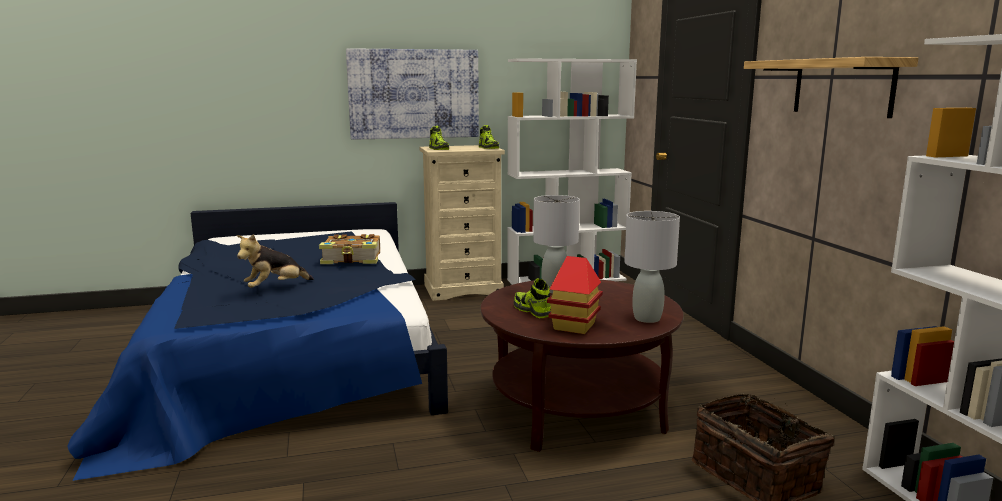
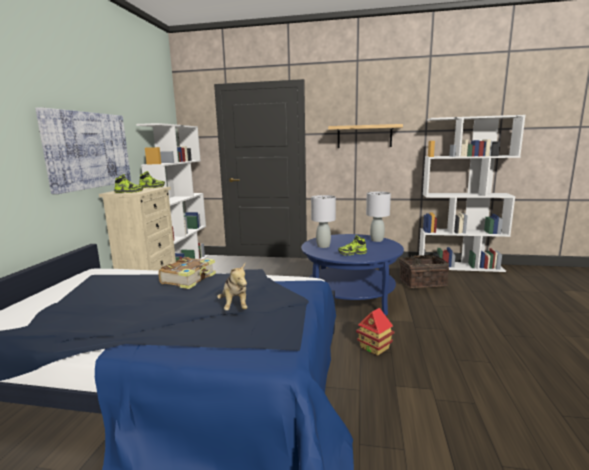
camera: 65 degrees left, 0 degrees up
(574, 326) = (379, 250): toy house -> toy house (374, 348)
(577, 408) = (350, 298): brown coffee table -> blue coffee table

